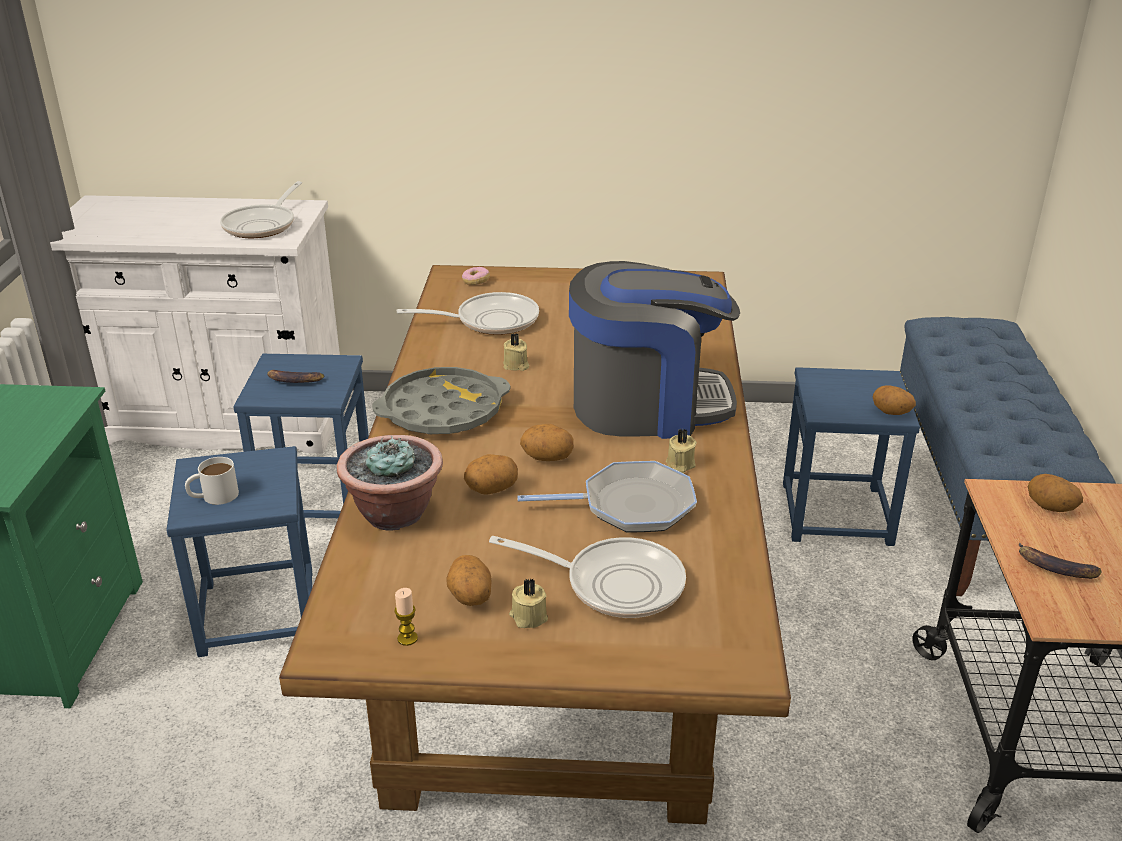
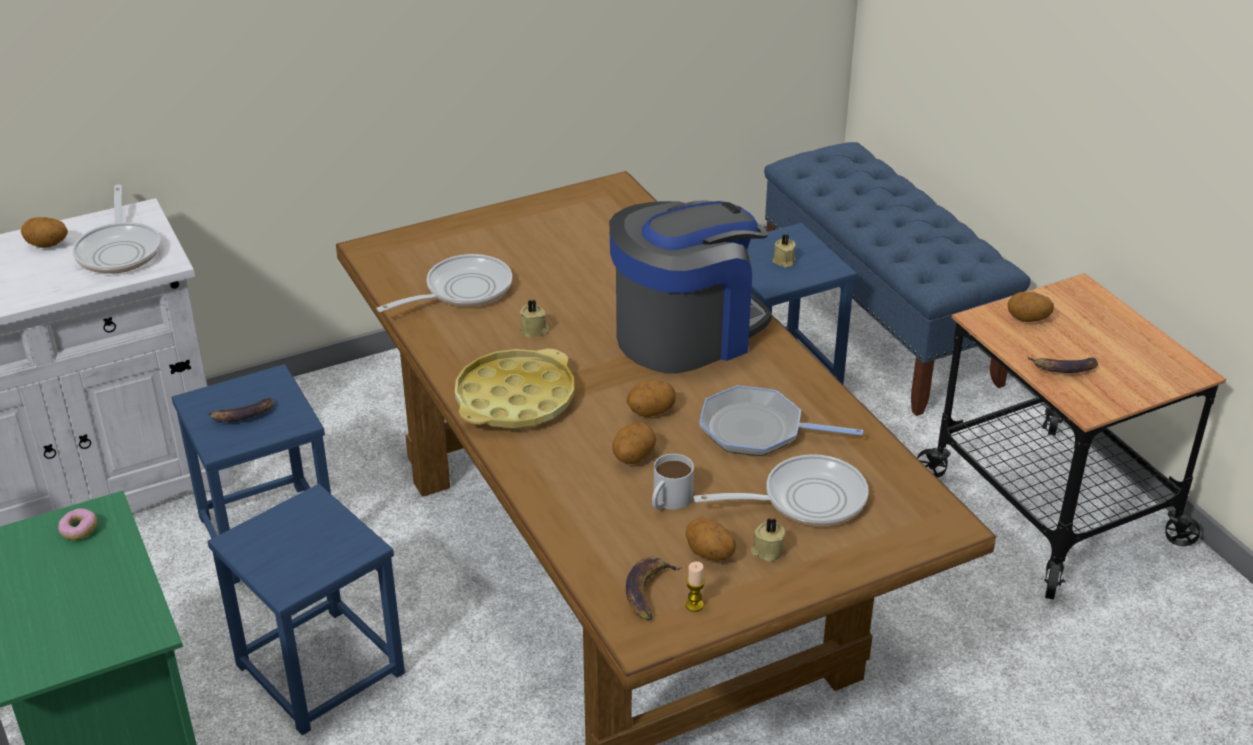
camera: 30 degrees left, 5 degrees up
(213, 496) = (291, 563): white mug -> white mug (668, 501)
(380, 608) = (648, 591): none -> banana
(394, 513) = (574, 509): potted plant -> none
(442, 411) = (515, 399): grey tray -> yellow tray
(476, 281) = (402, 250): donut -> donut (79, 530)
(631, 506) = (757, 430): frying pan -> frying pan turned 135 degrees counterclockwise
(679, 465) = (762, 380): beige candle -> beige candle (784, 261)
(891, 413) = (826, 268): potato -> potato (47, 245)

